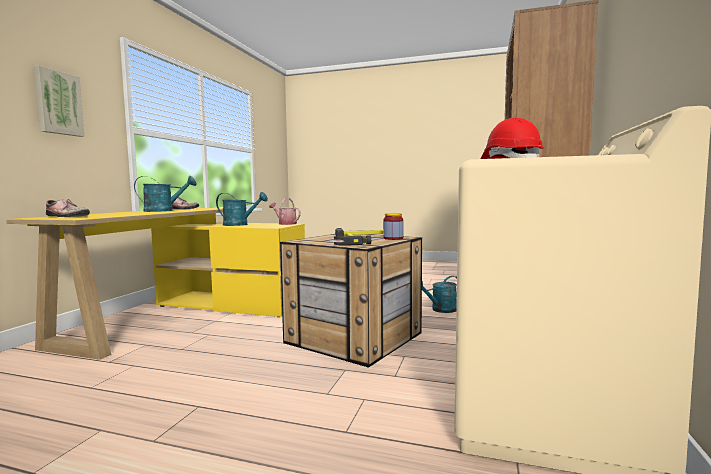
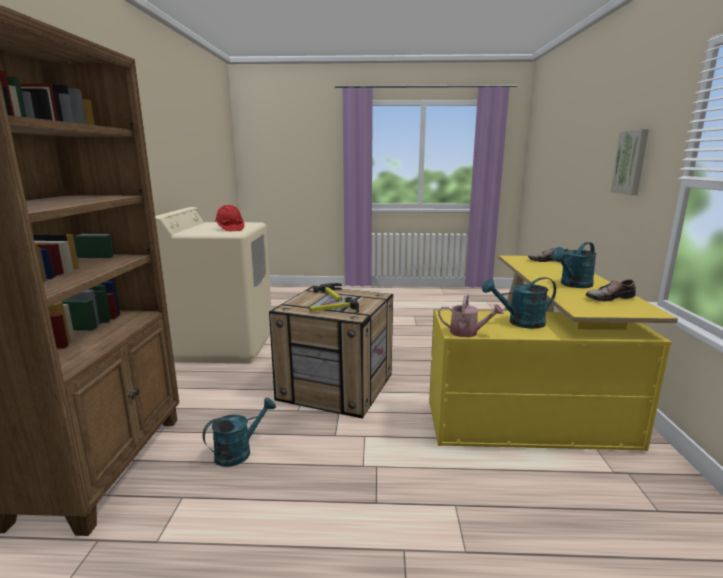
camera: 165 degrees right, 10 degrees up
(393, 238) = (297, 305): jar -> none

